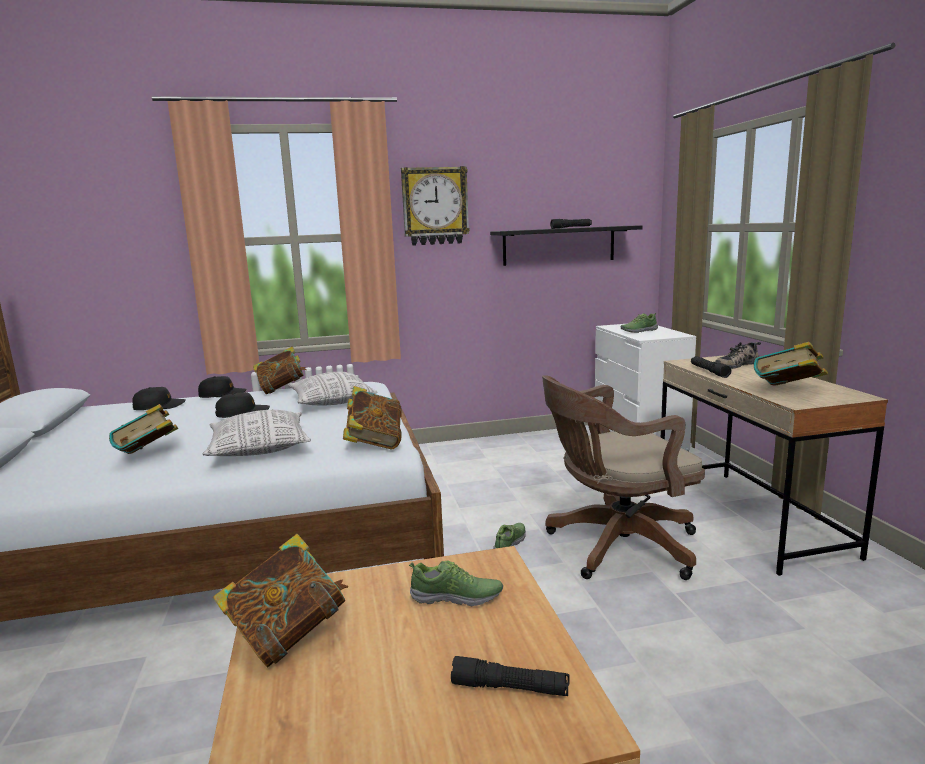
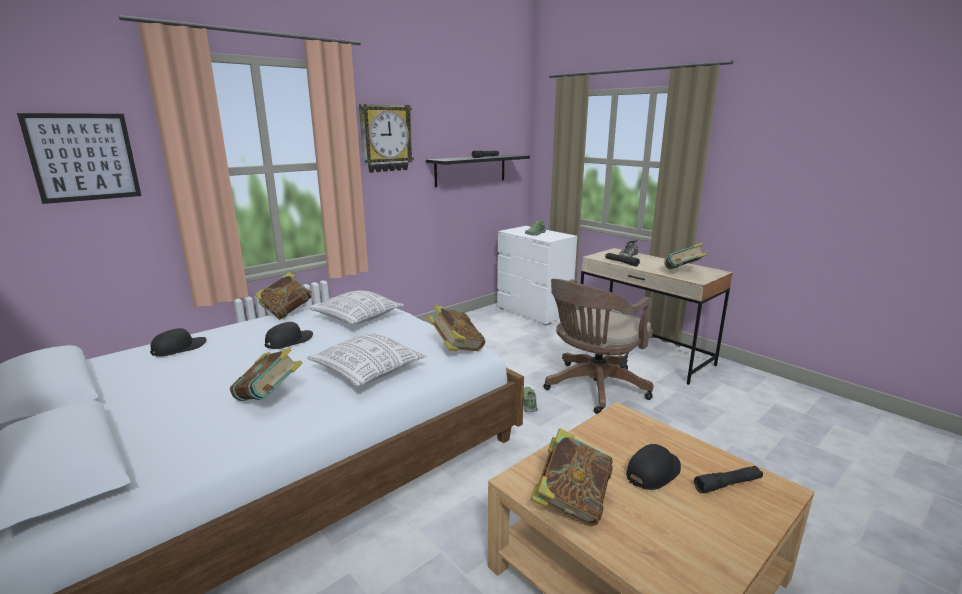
camera: 30 degrees left, 5 degrees up
(125, 226) = (83, 157): none -> picture
(222, 394) = (231, 326): black cap -> black cap (653, 472)
(456, 597) = (631, 444): shoe -> none

